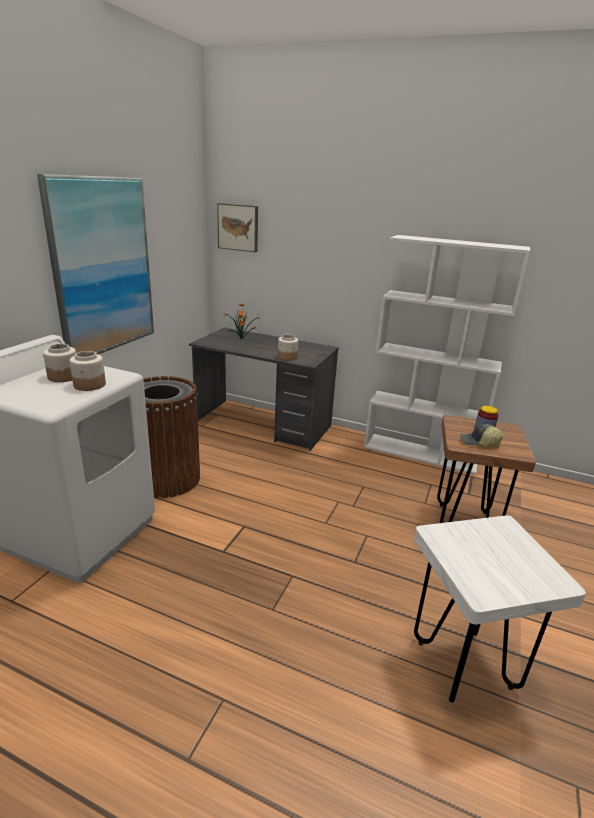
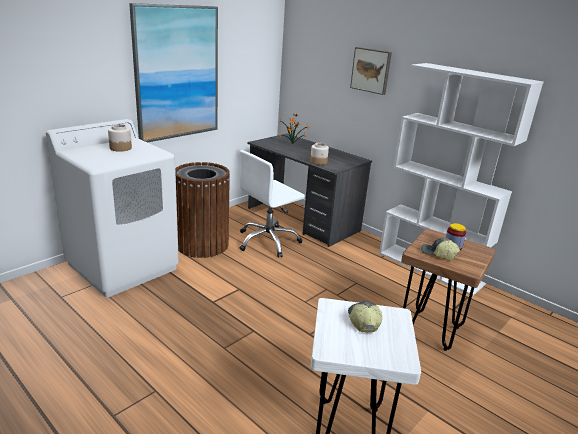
camera: 20 degrees right, 0 degrees up
(90, 385) = (132, 155): jar -> none
(238, 227) = (304, 49): picture -> picture (371, 70)
(242, 458) = (268, 241): none -> white office chair
(481, 543) = (363, 321): none -> cap

